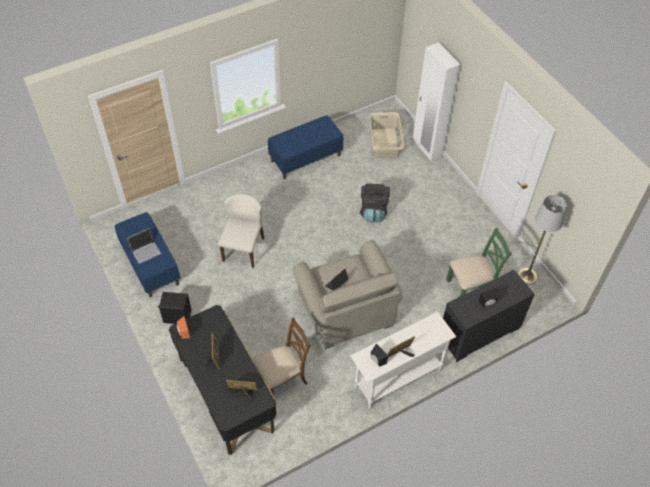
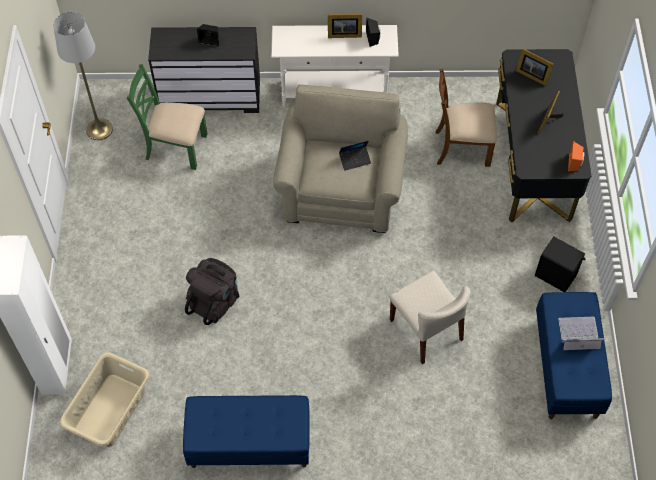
camera: 150 degrees left, 5 degrees up
(243, 249) = (426, 330): beige chair -> beige chair turned 75 degrees counterclockwise

